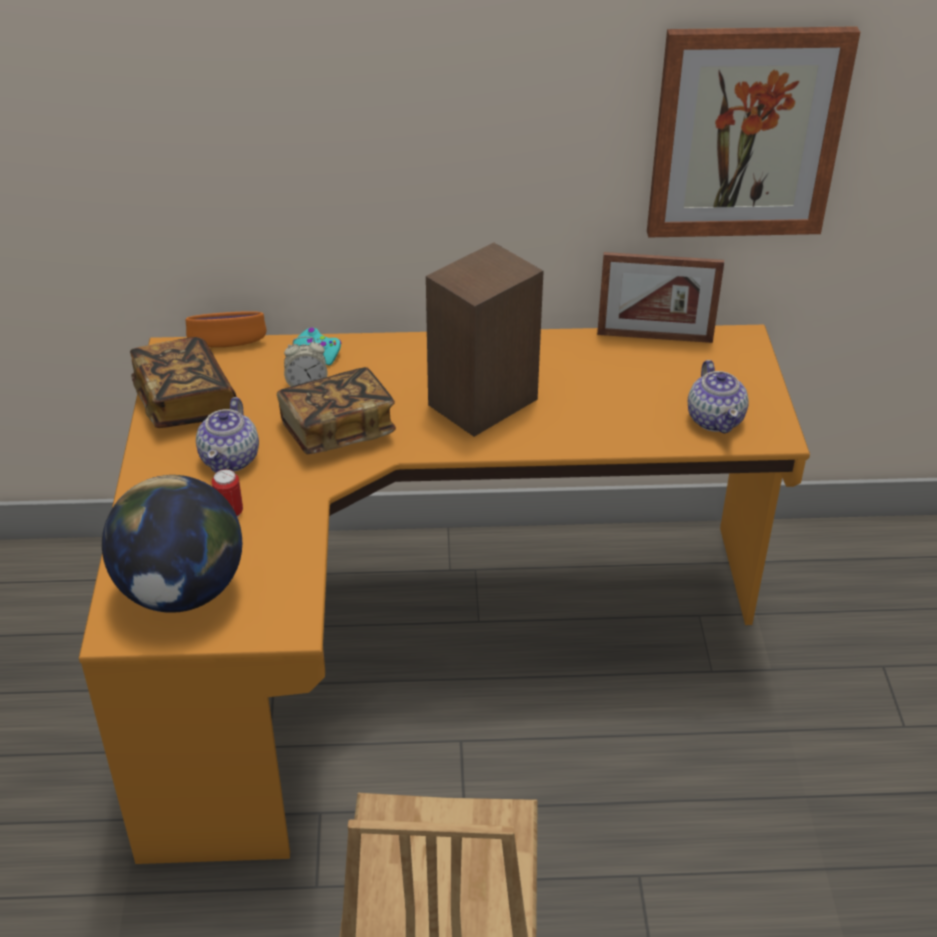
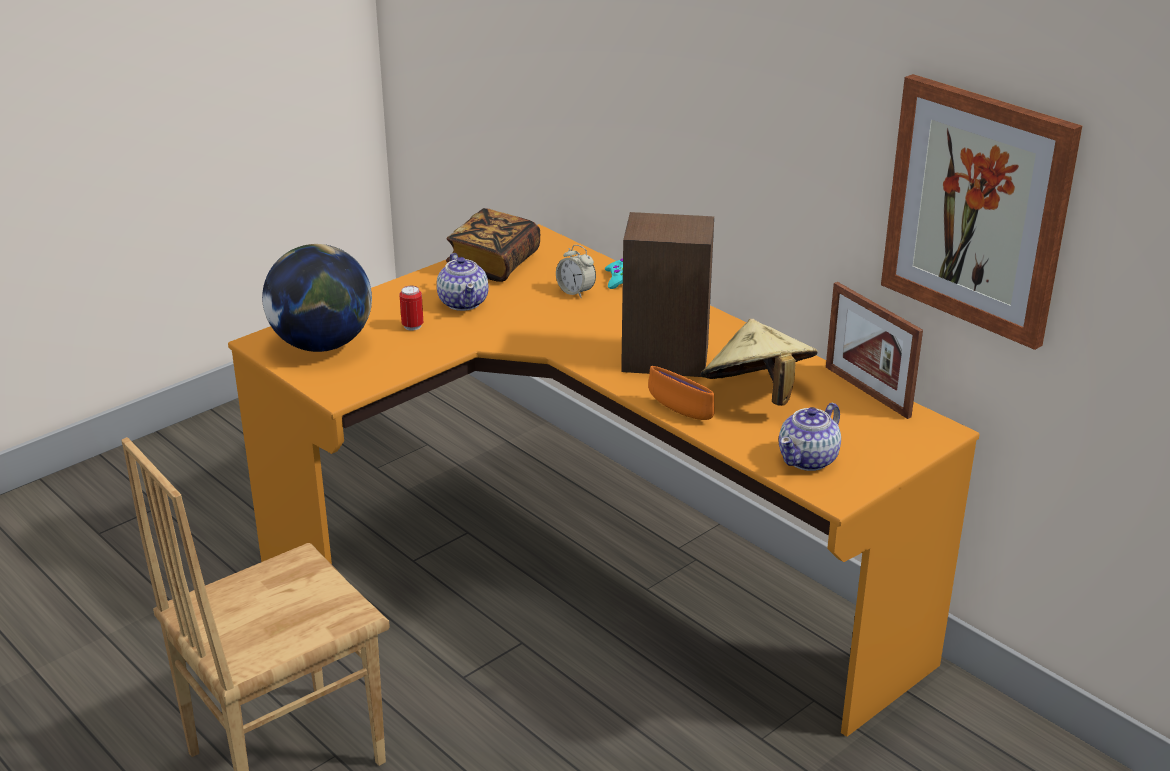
camera: 50 degrees right, 10 degrees down
(228, 345) = (573, 249): orange bowl -> orange bowl (680, 411)
(231, 459) = (463, 302): teapot -> teapot turned 75 degrees counterclockwise
(337, 430) = (548, 322): book -> none
(597, 390) = (756, 396): none -> beige hat

